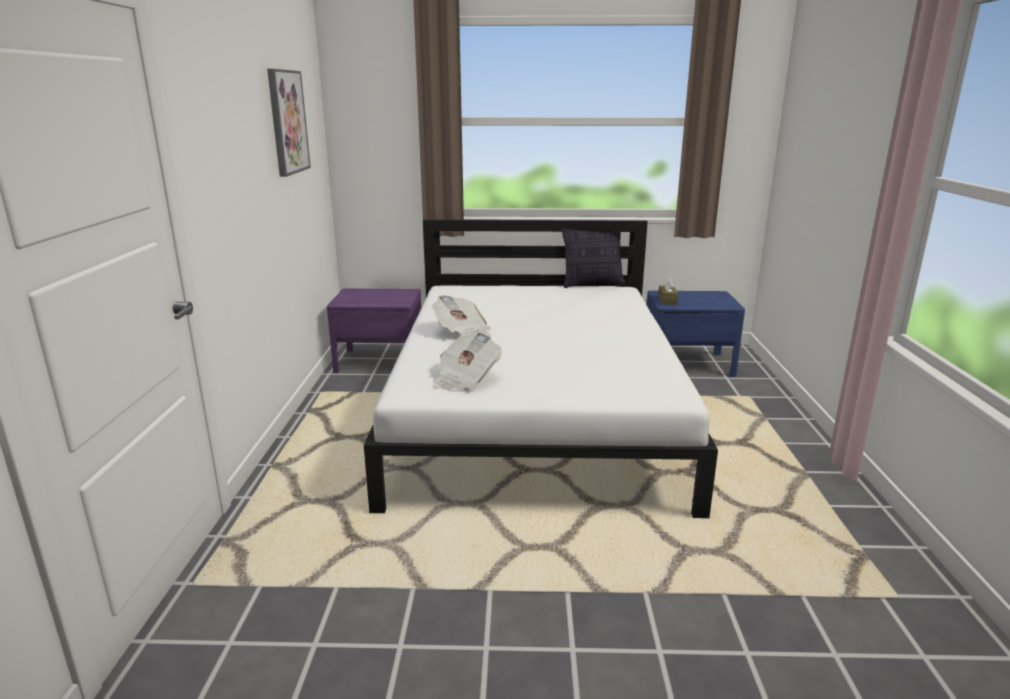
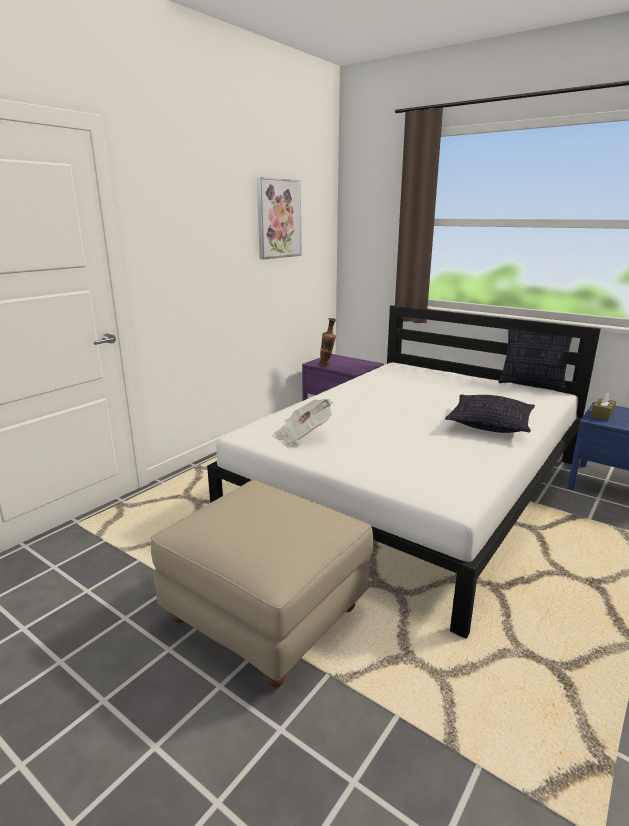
camera: 35 degrees right, 0 degrees up
(361, 303) = (327, 366): none -> vase
(461, 332) = (354, 400): newspaper -> none
(540, 574) = (266, 615): none -> beige ottoman
(611, 327) = (490, 425): none -> pillow

